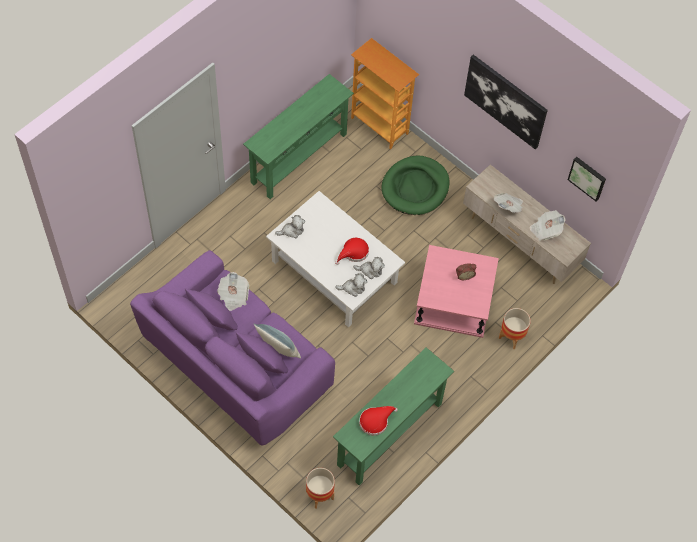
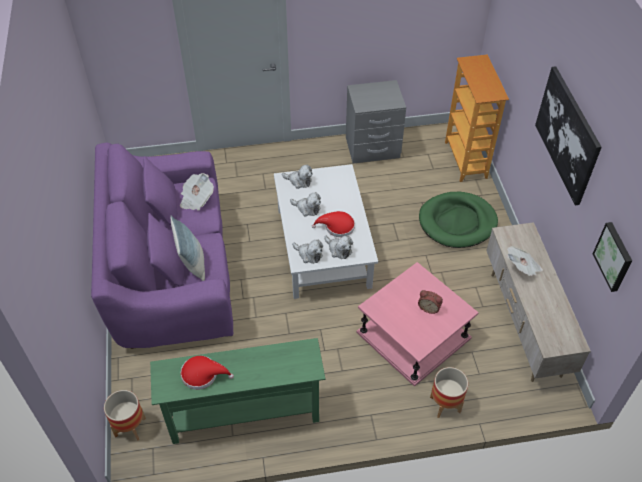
camera: 40 degrees right, 10 degrees down
(298, 158) = (372, 148): green console table -> grey nightstand
(318, 250) = (307, 208): none -> plush toy
(546, 230) = (547, 310): newspaper -> none

